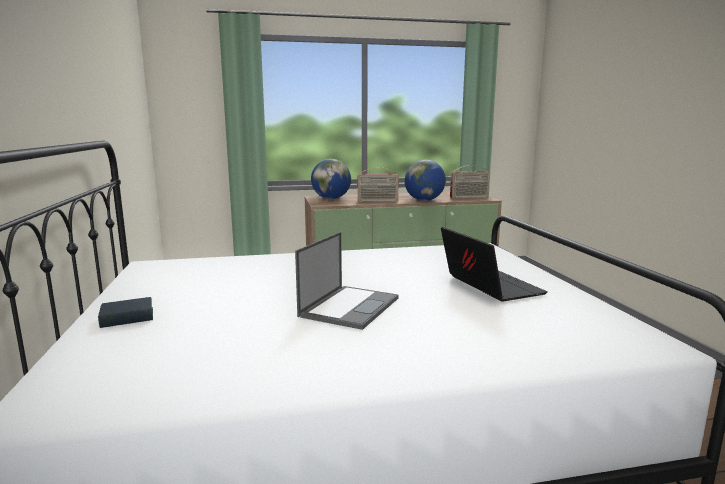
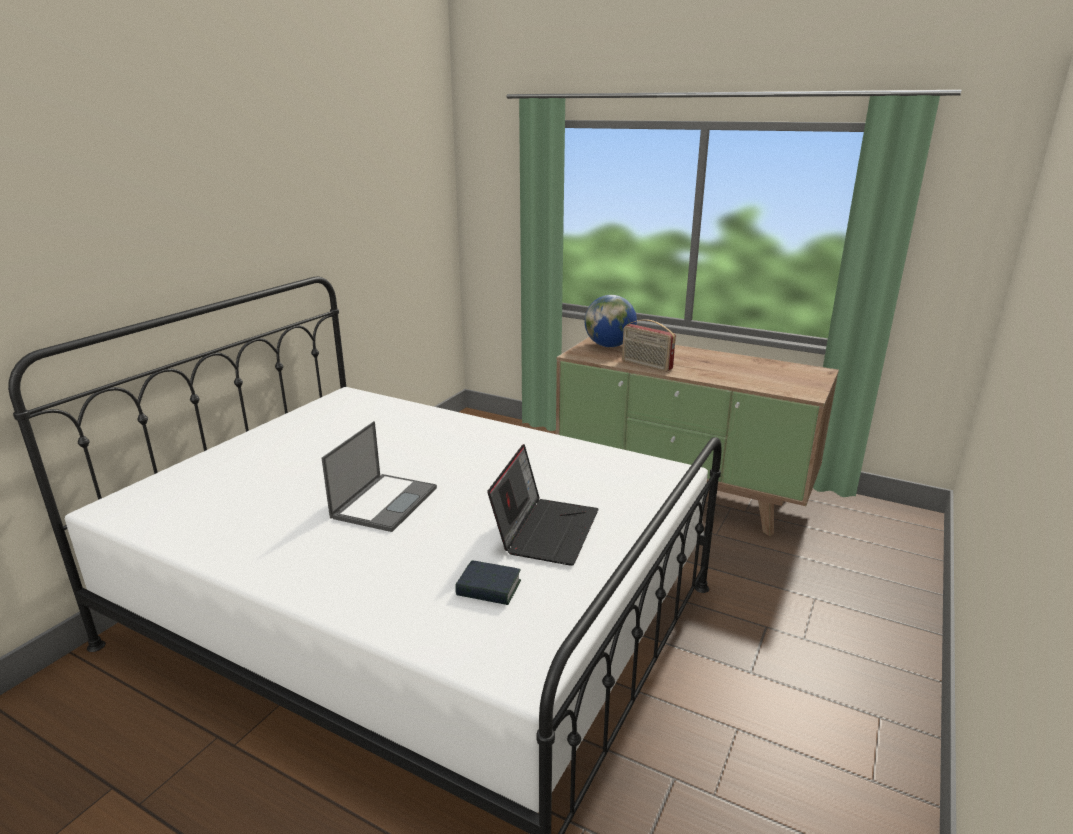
camera: 40 degrees right, 10 degrees up
(127, 318) = (248, 451): book -> book (489, 588)
(350, 306) = (385, 502): laptop -> laptop turned 45 degrees counterclockwise
(424, 200) = (710, 376): globe -> none
(469, 198) = (786, 386): radio -> none

